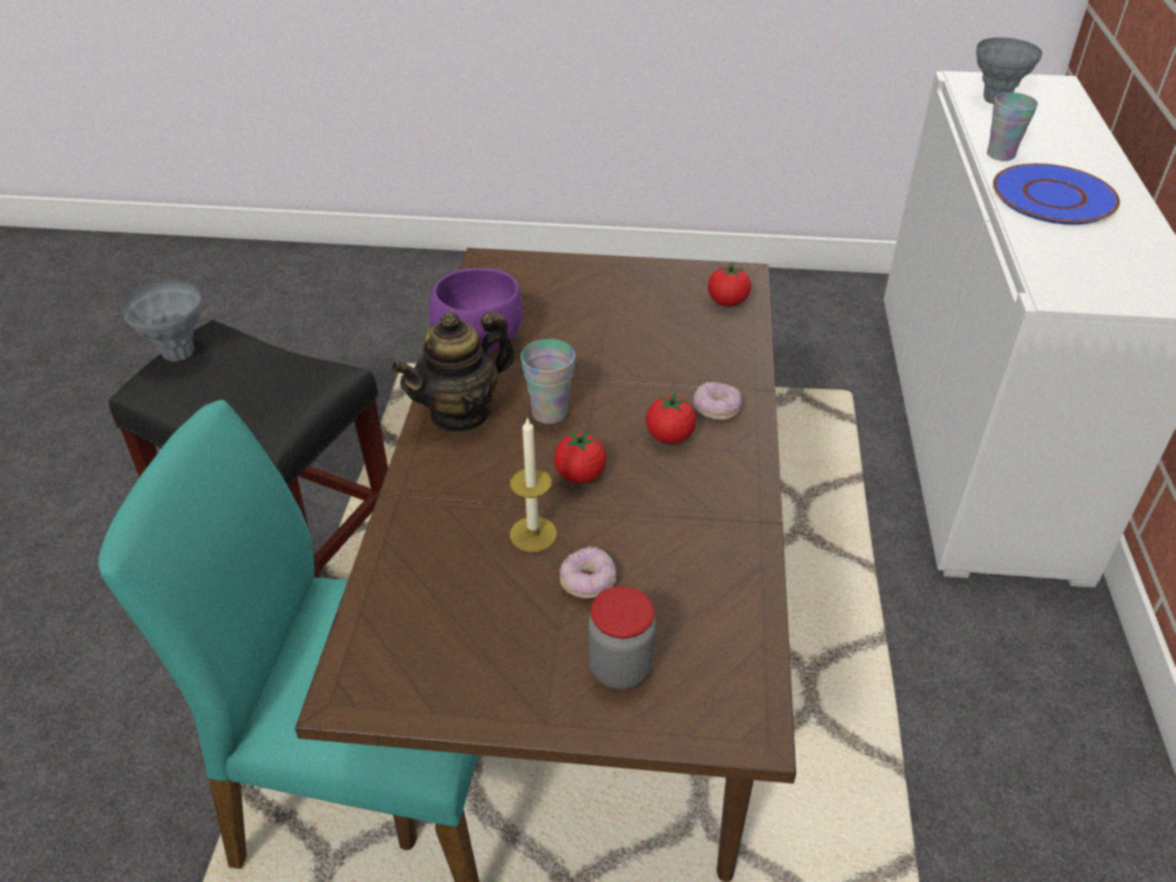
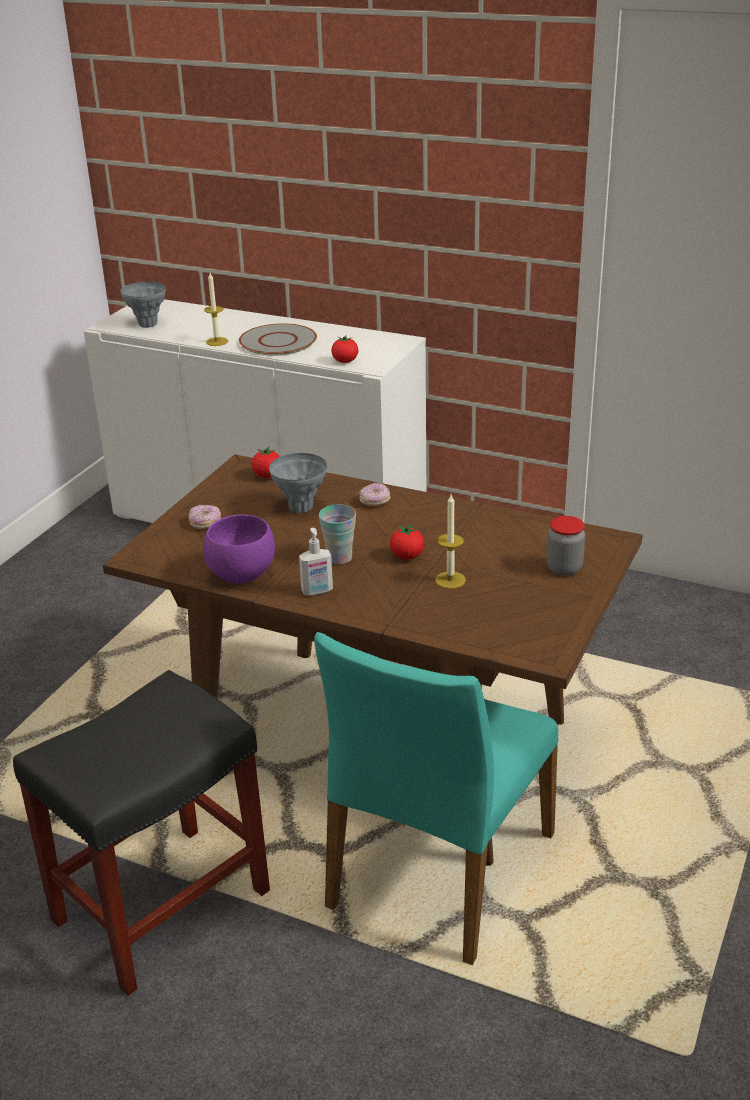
camera: 70 degrees left, 10 degrees down
(178, 354) = (71, 768): grey vase -> grey vase (300, 508)
(461, 413) = (317, 591): teapot -> soap dispenser
(588, 582) = (498, 568): donut -> donut (205, 523)
(669, 437) = (390, 521): tomato -> tomato (345, 361)
(1000, 155) = (217, 341): cup -> candle
(1053, 197) = (278, 341): blue plate -> grey plate

